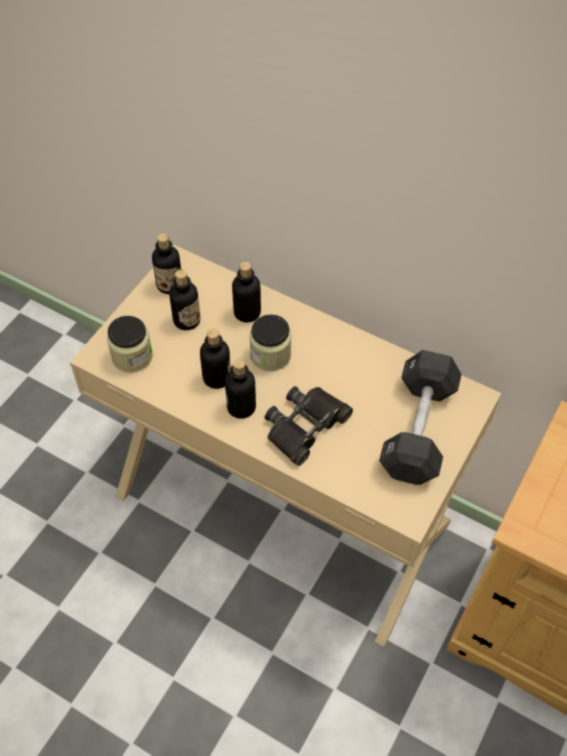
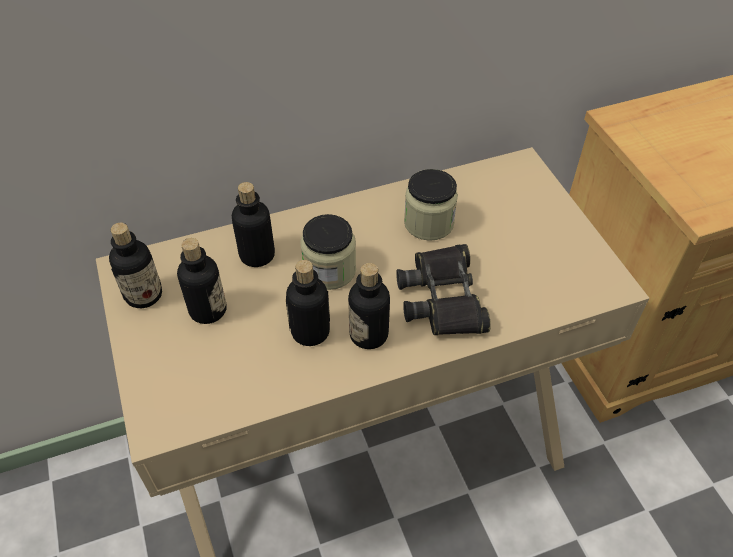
camera: 50 degrees left, 5 degrees down
(132, 356) = (197, 391): jar -> jar (428, 223)
(418, 429) = (522, 220): black dumbbell -> none

